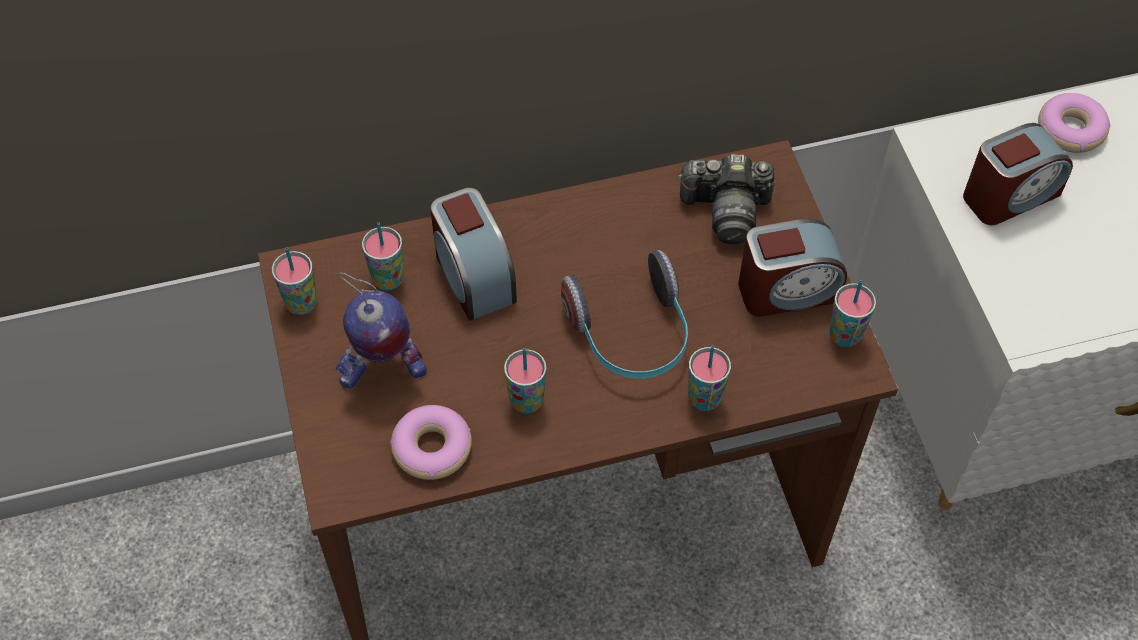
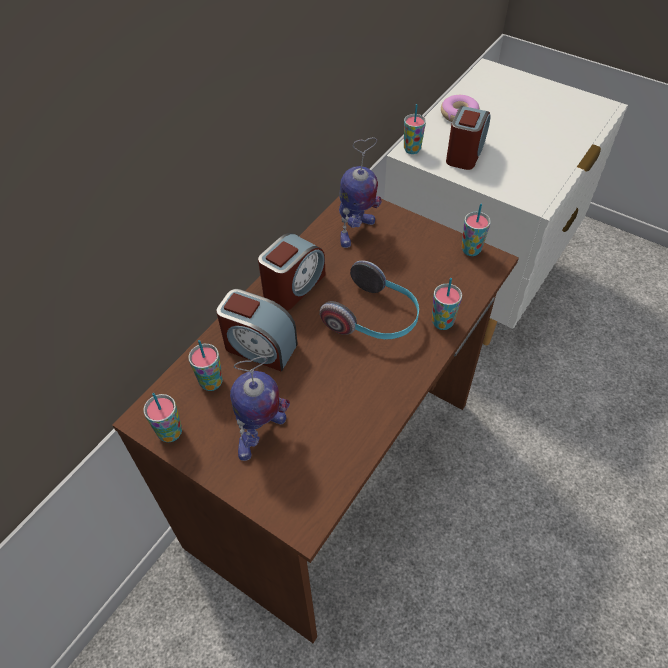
camera: 40 degrees left, 5 degrees down
(432, 448) = (332, 453): donut -> none
(526, 401) = (357, 389): cup -> cup (412, 150)
(726, 210) = (356, 232): camera -> toy robot
(787, 290) = (423, 247): alarm clock -> alarm clock (293, 286)

